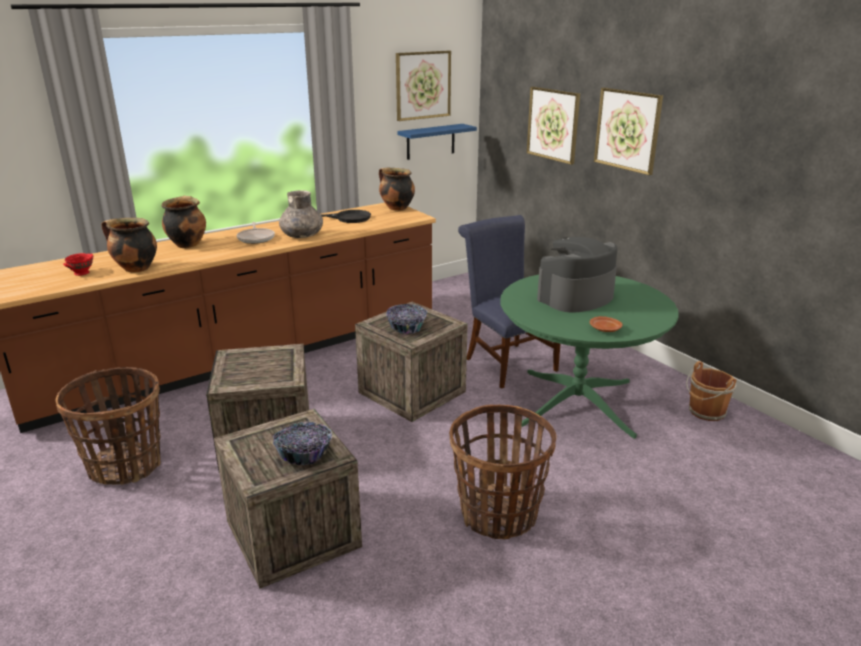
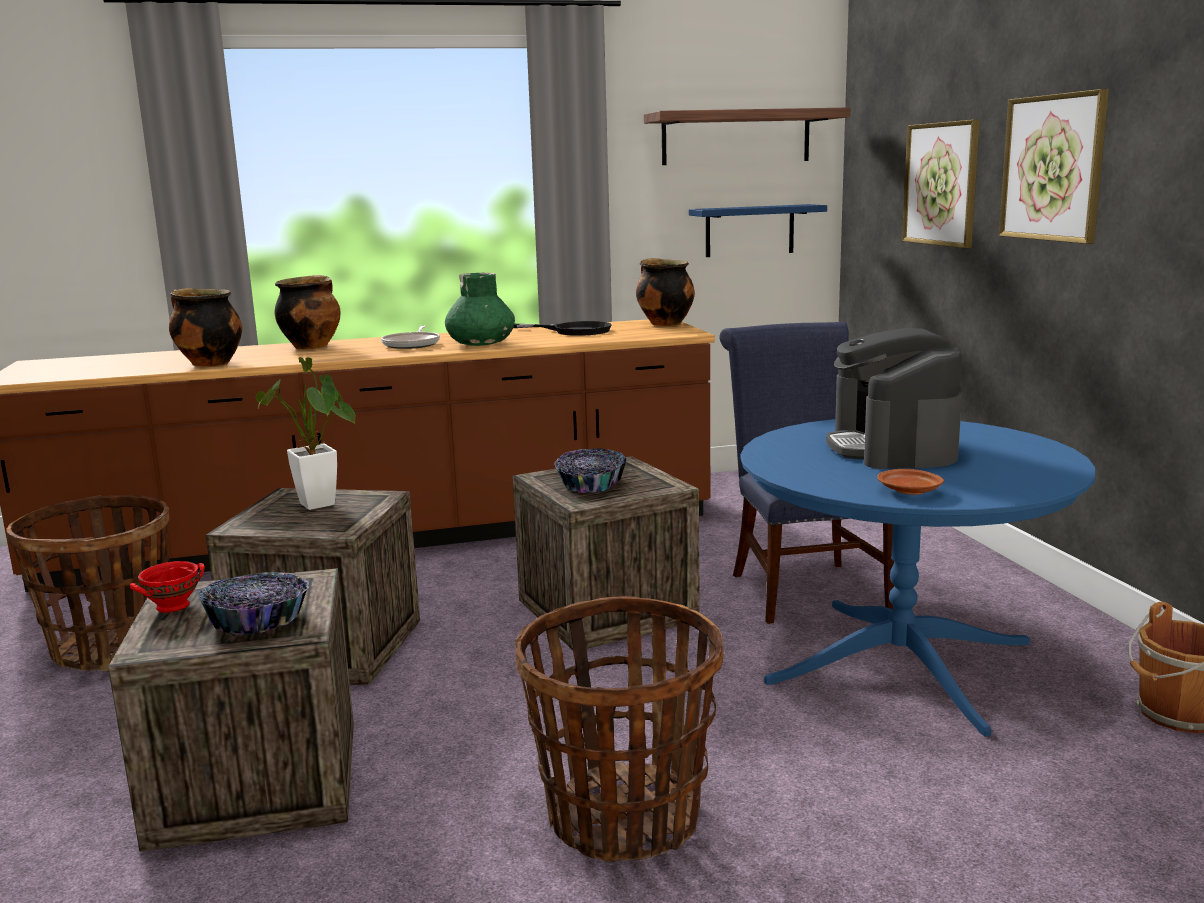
camera: 20 degrees right, 10 degrees down
(81, 273) = (137, 365): red bowl -> red bowl (171, 606)
(259, 363) = (319, 507): none -> potted plant
(302, 236) = (481, 344): grey vase -> green vase
(423, 85) = (736, 137): picture -> shelf
(575, 297) = (892, 448): coffee machine -> coffee machine turned 75 degrees counterclockwise
(576, 402) = (899, 662): green dining table -> blue dining table

